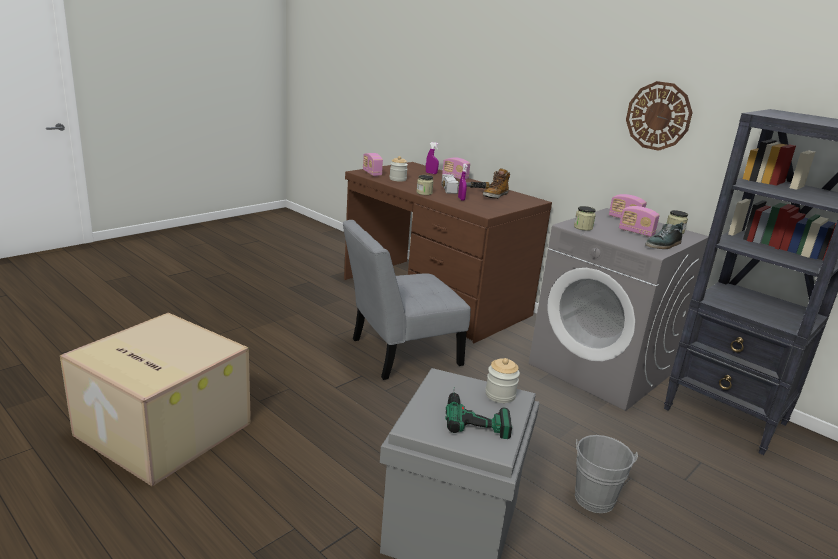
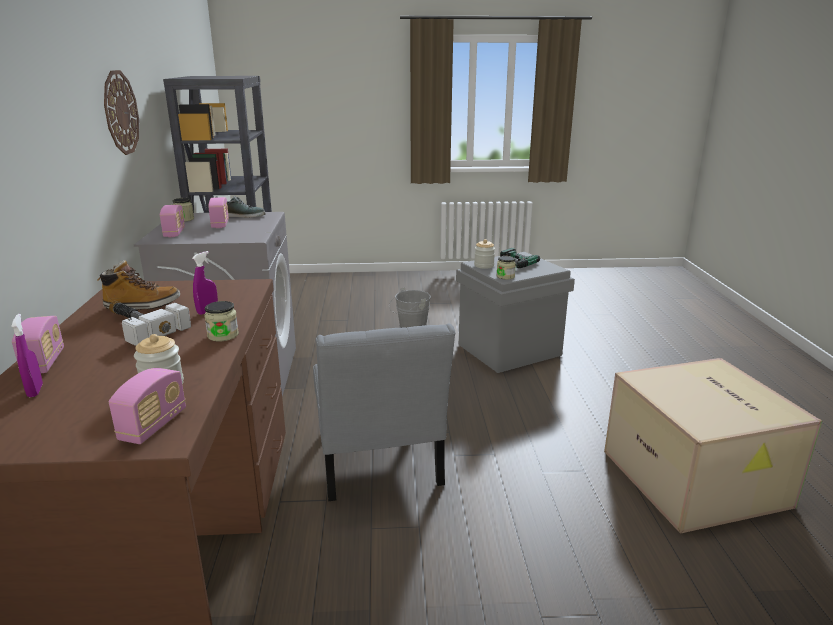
camera: 135 degrees left, 0 degrees up
(399, 353) = (379, 464): grey chair -> grey chair turned 60 degrees clockwise
(583, 227) = (249, 235): jar -> jar (505, 276)

